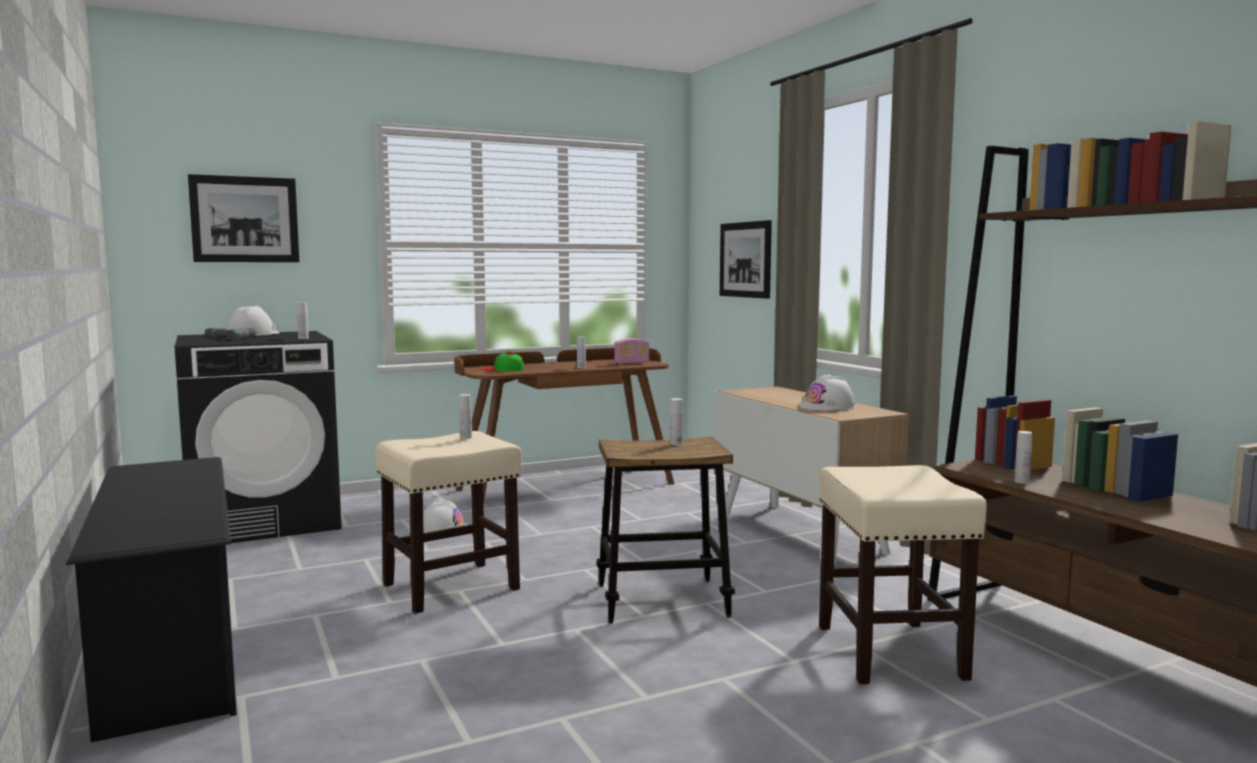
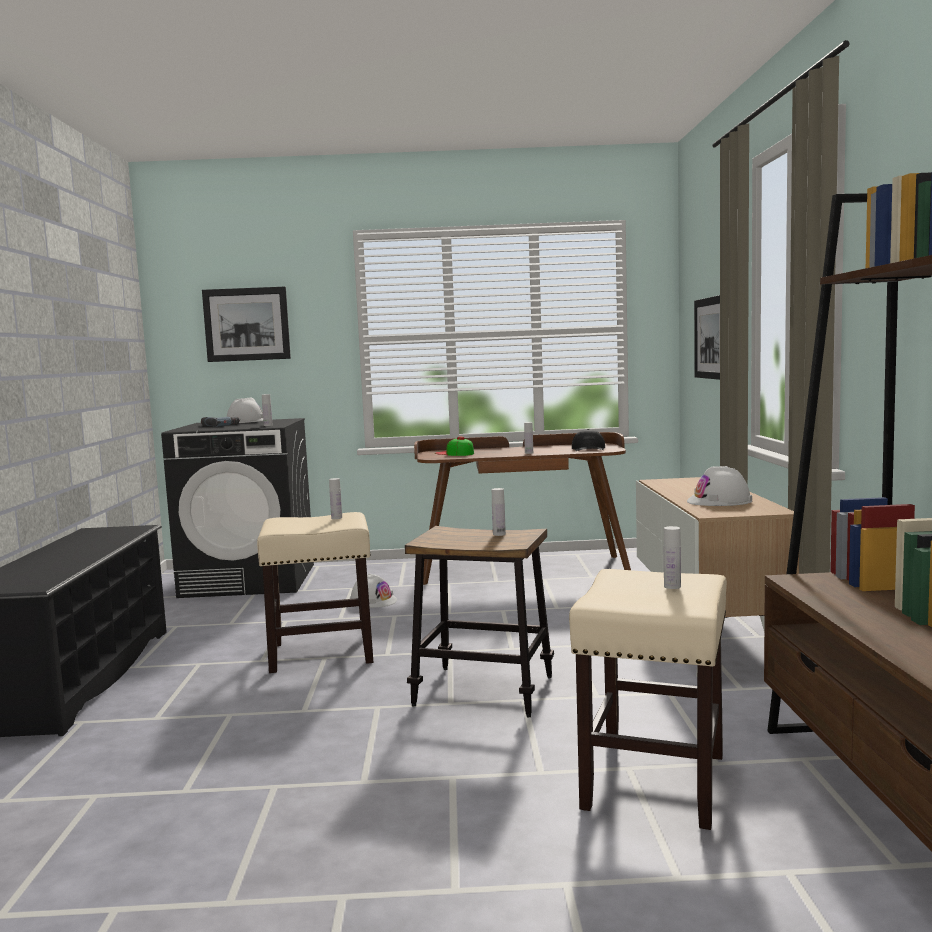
camera: 25 degrees right, 0 degrees up
(631, 363) = (589, 449): radio -> black cap
(1022, 482) = (835, 604): white bottle -> white bottle (672, 586)

